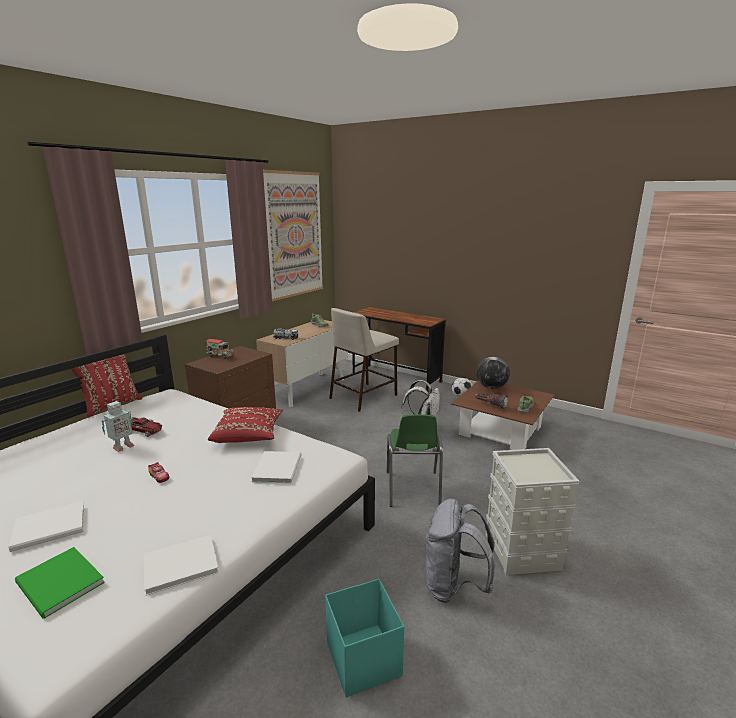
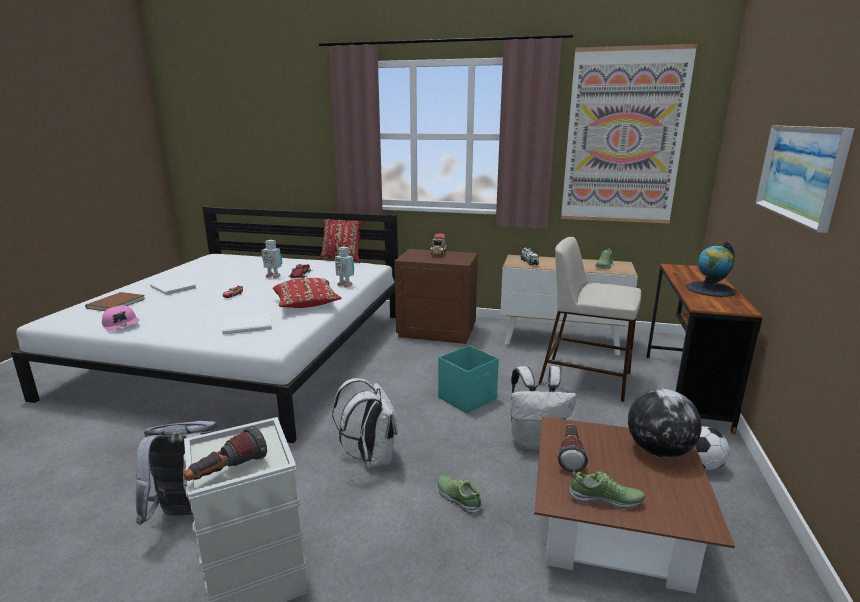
camera: 70 degrees right, 0 degrees up
(59, 585) = (114, 304): green book -> brown book
(178, 564) = (121, 324): white book -> pink cap
(212, 412) = (345, 285): none -> toy robot
(363, 658) = (110, 472): turquoise storage box -> turquoise storage box (468, 398)
(405, 316) = (710, 289): none -> globe
(412, 489) = (371, 457): green chair -> white backpack
(449, 248) = (800, 172): none -> picture
(466, 465) = (458, 498): none -> shoe
(551, 472) = (227, 472): none -> flashlight

